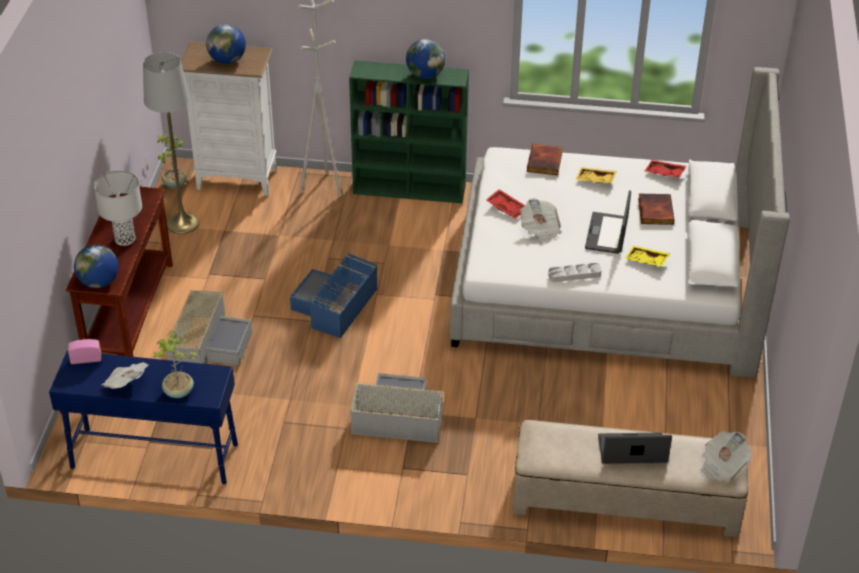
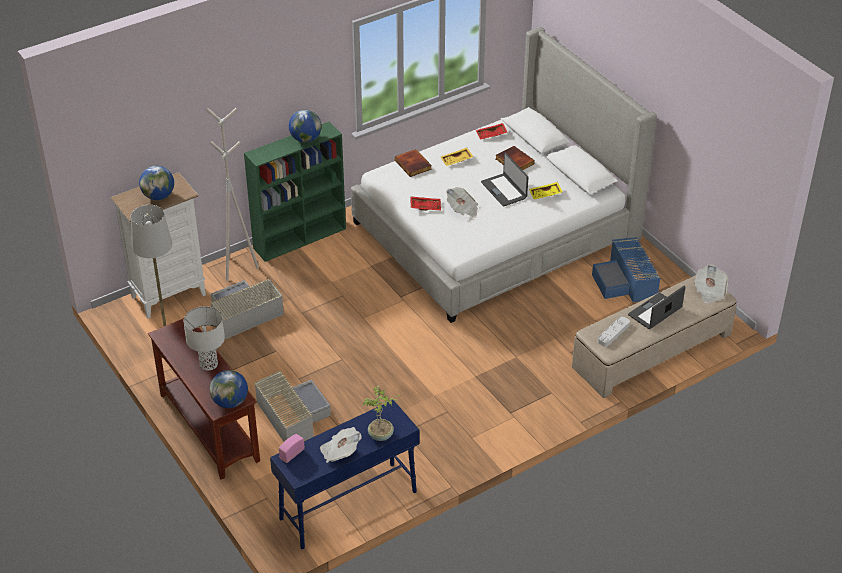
camera: 40 degrees left, 0 degrees up
(174, 184) = (125, 324): potted plant -> none
(335, 306) = (345, 341): blue storage box -> blue storage box (626, 281)
(396, 417) = (469, 385): grey storage box -> grey storage box (243, 314)
(574, 275) = (515, 226): grey tray -> grey tray (613, 333)

